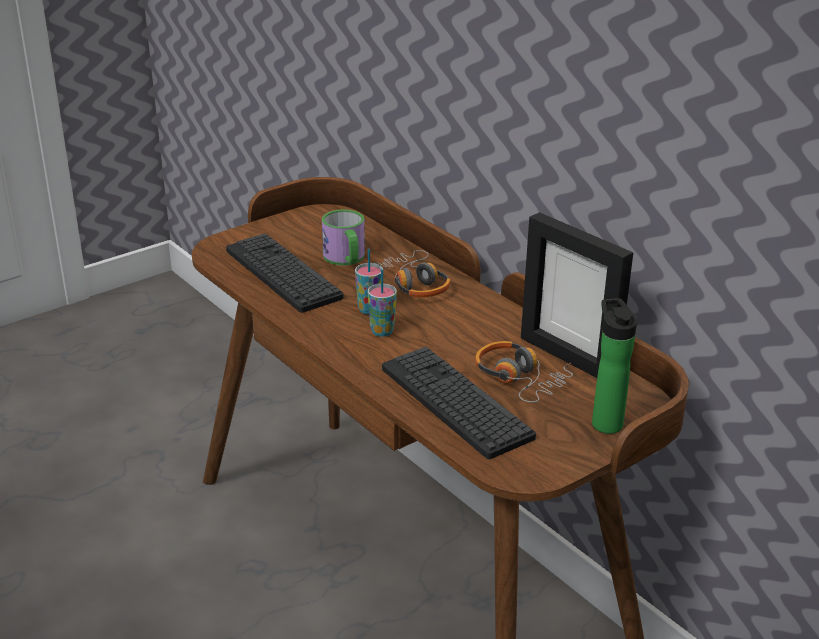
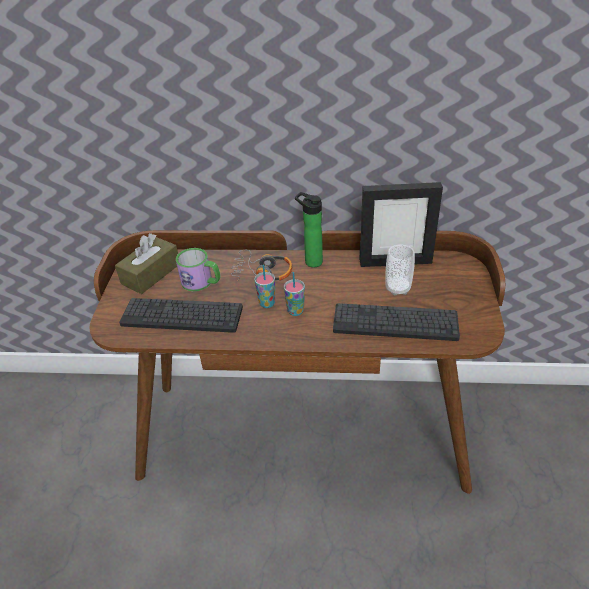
camera: 45 degrees left, 10 degrees up
(318, 227) = (151, 274): none -> brown tissue box
(520, 379) = (397, 288): headphones -> cup
(605, 422) = (463, 283): bottle -> bottle (311, 261)

